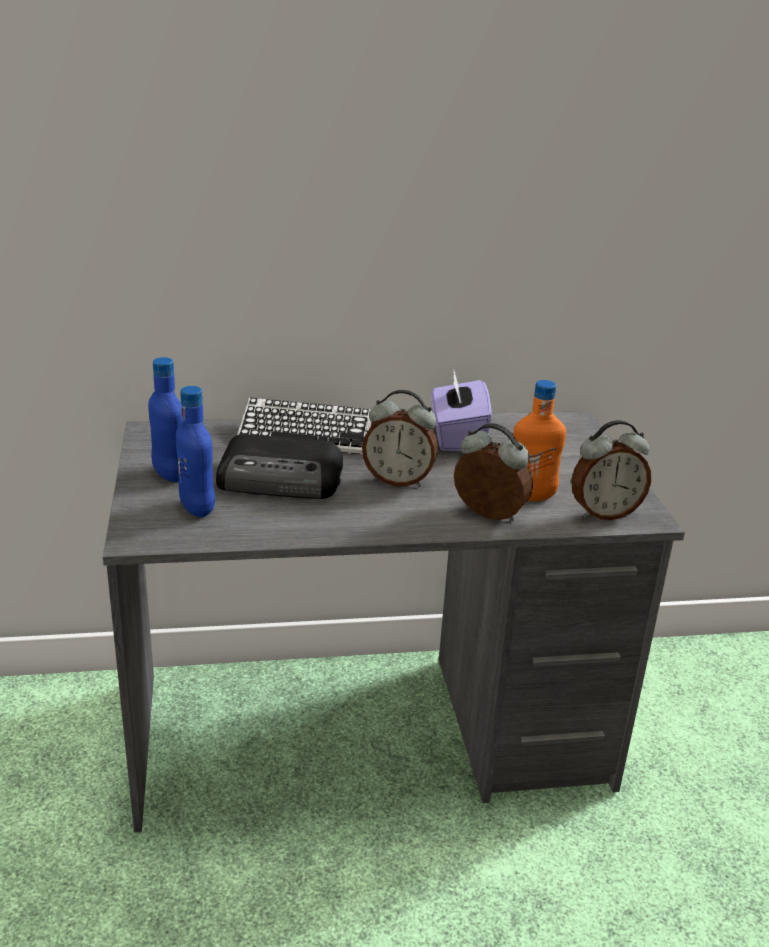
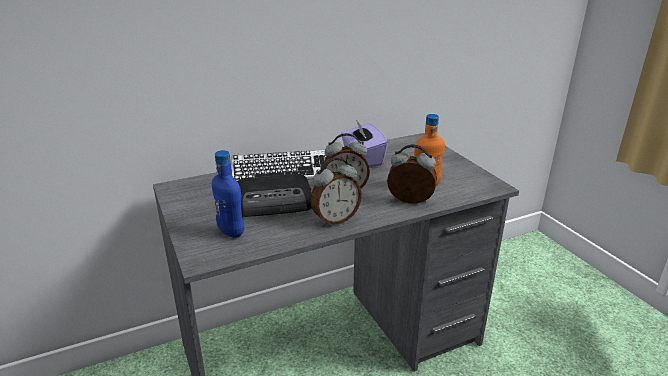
camera: 15 degrees left, 0 degrees up
(169, 474) = (200, 213): blue bottle -> none
(604, 513) = (471, 188): alarm clock -> alarm clock (335, 219)

